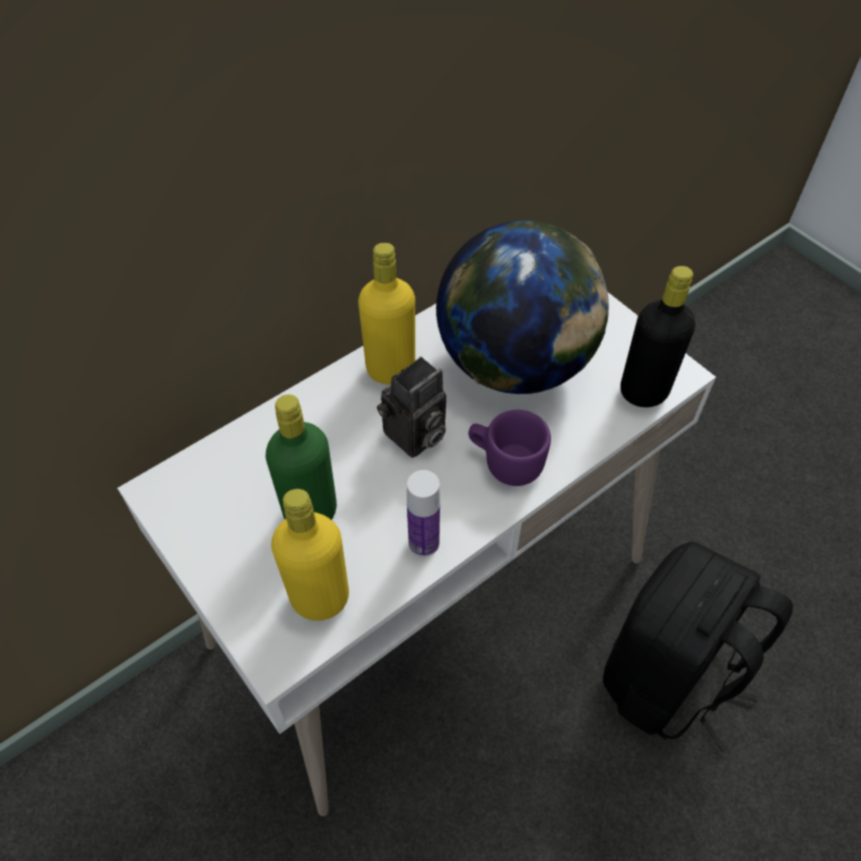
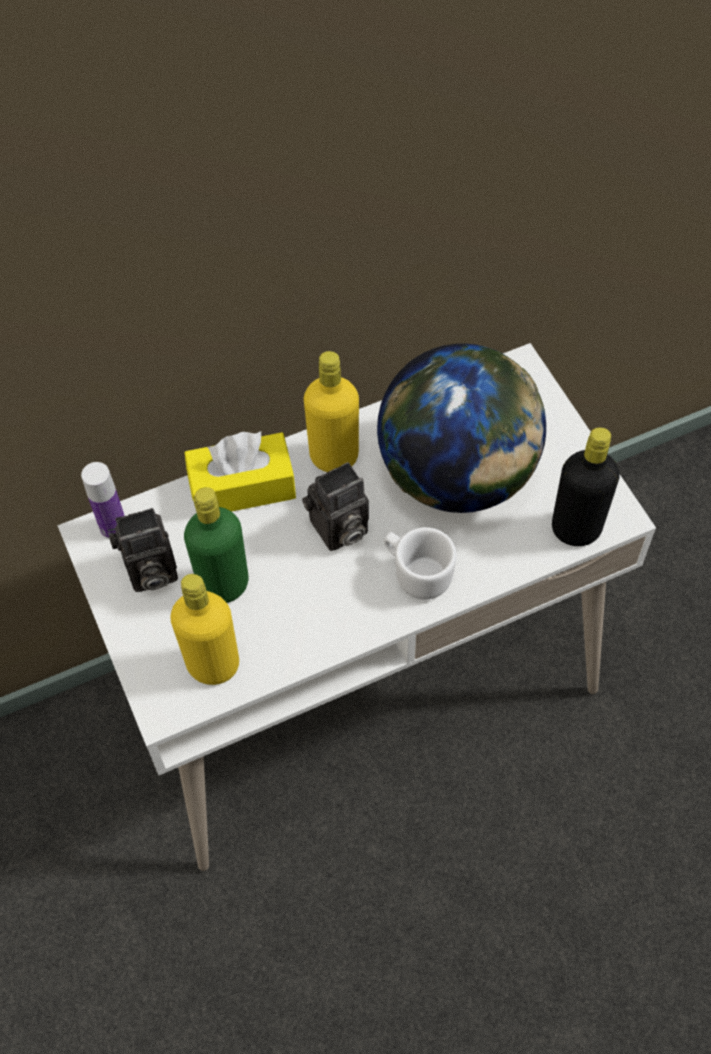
camera: 15 degrees right, 5 degrees up
(228, 516) = (149, 573): none -> camera
(306, 413) = (242, 487): none -> yellow tissue box
(424, 543) = (318, 634): bottle -> bottle (113, 527)
(505, 462) = (417, 573): purple mug -> white mug
(668, 677) = (587, 820): black backpack -> none

